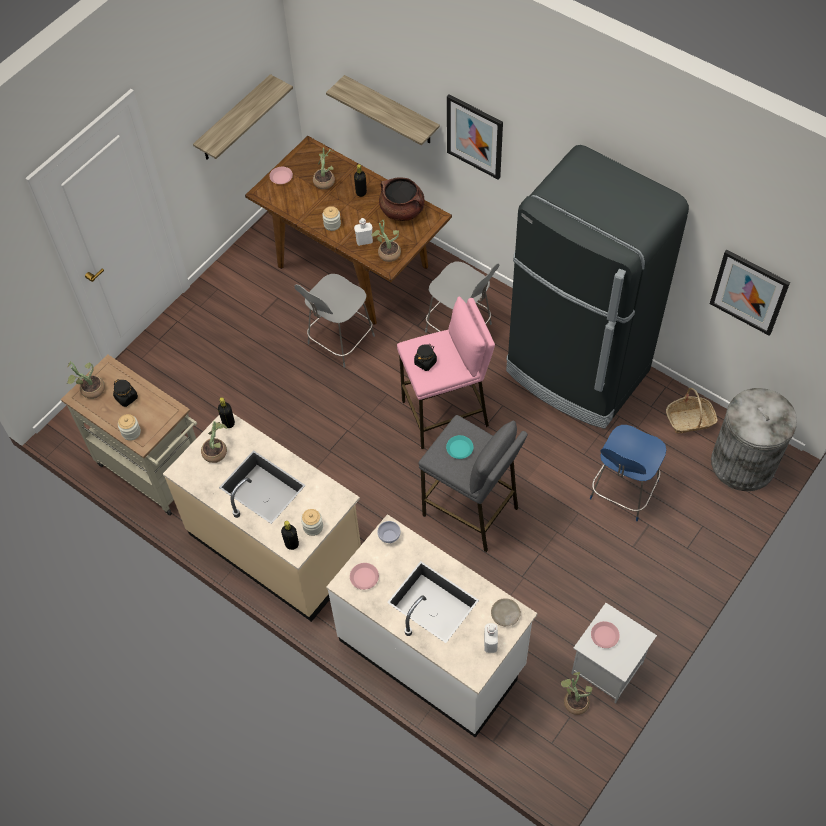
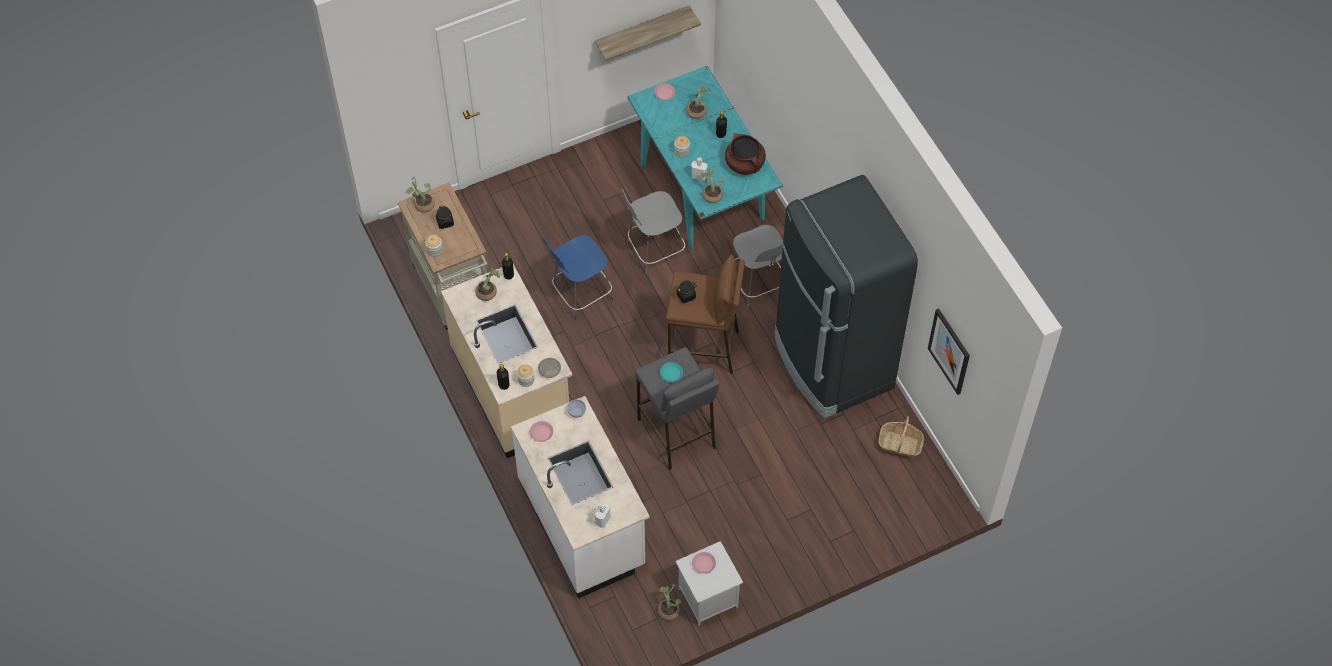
camera: 25 degrees right, 0 degrees up
(354, 267) = (702, 192): brown dining table -> turquoise dining table
(392, 111) = (767, 78): shelf -> none
(446, 414) = (703, 348): pink stool -> brown stool
(475, 136) = (812, 130): picture -> none
(505, 615) = (626, 506): beige plate -> beige plate (549, 370)
(622, 492) = (807, 474): blue chair -> blue chair (580, 295)
(743, 463) = (921, 498): grey trash can -> none

